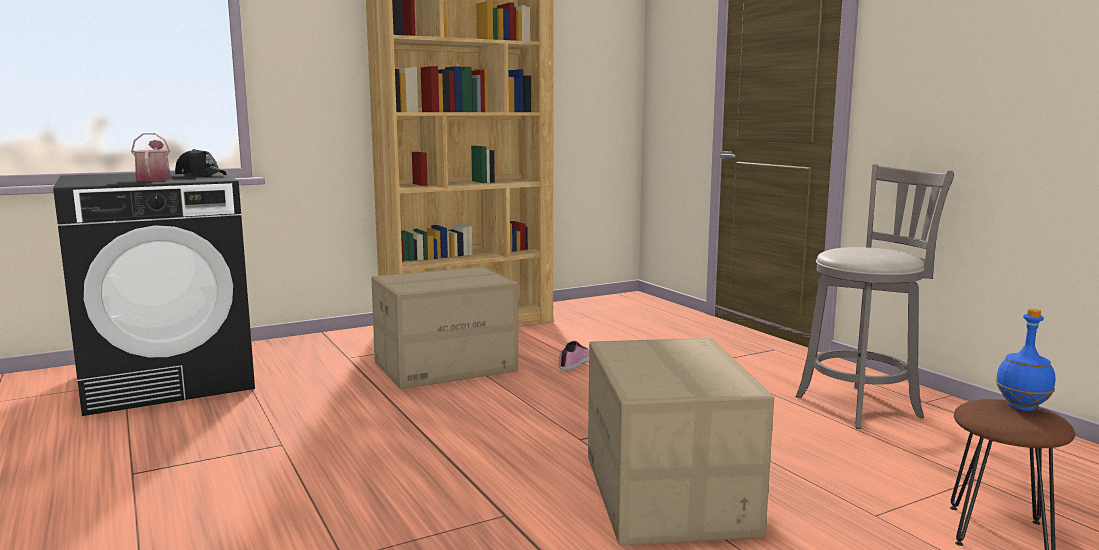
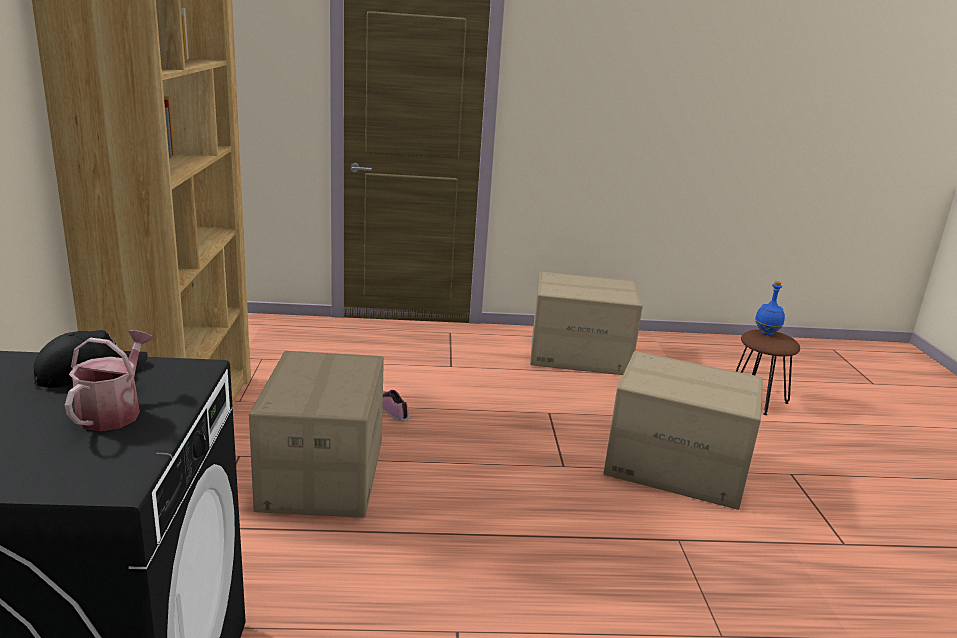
camera: 65 degrees left, 10 degrees up
(154, 179) = (114, 411): watering can -> watering can turned 90 degrees clockwise
(862, 405) = (579, 355): grey stool -> cardboard box

